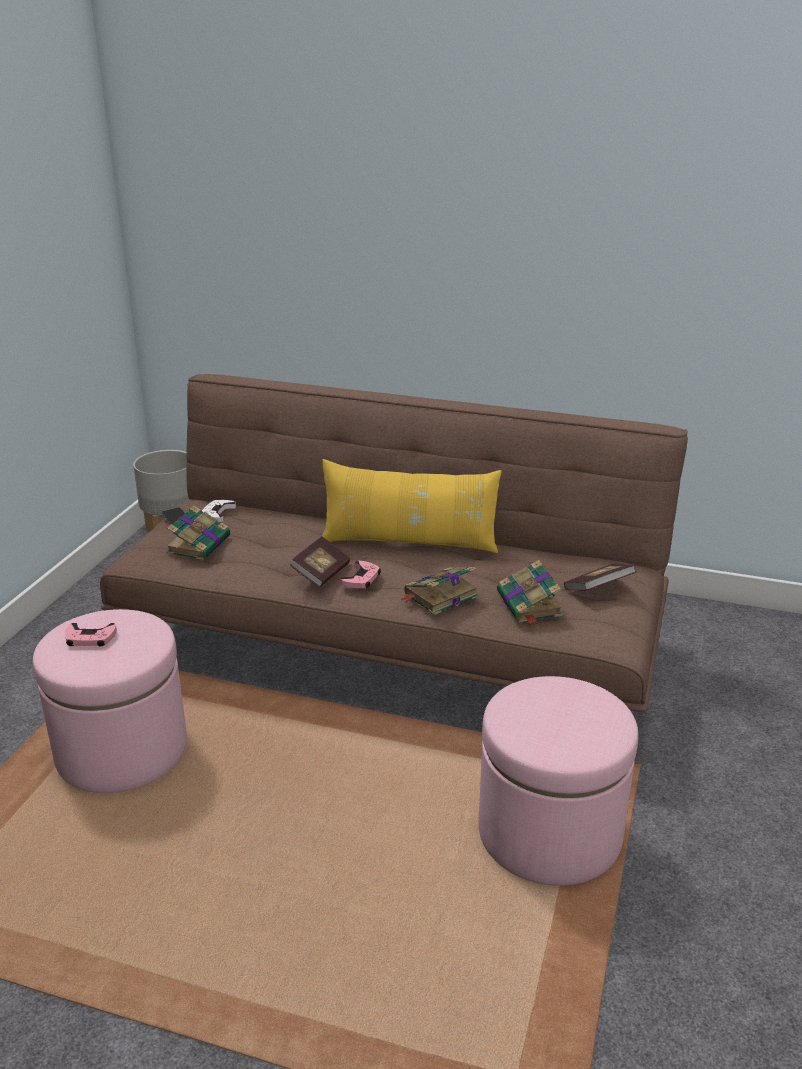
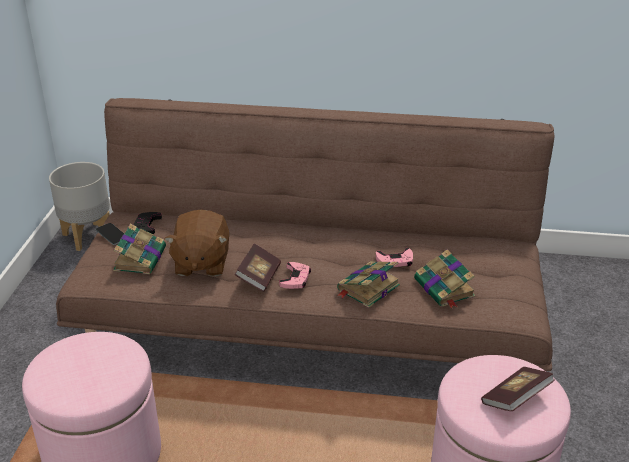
camera: 10 degrees left, 5 degrees up
(90, 638) = (72, 366): pink game controller -> pink game controller (395, 261)
(217, 514) = (146, 226): white game controller -> black game controller
(263, 555) = (201, 263): none -> brown plush toy
(409, 542) = (324, 238): yellow pillow -> none
(598, 589) = (495, 268): book -> book (515, 399)

